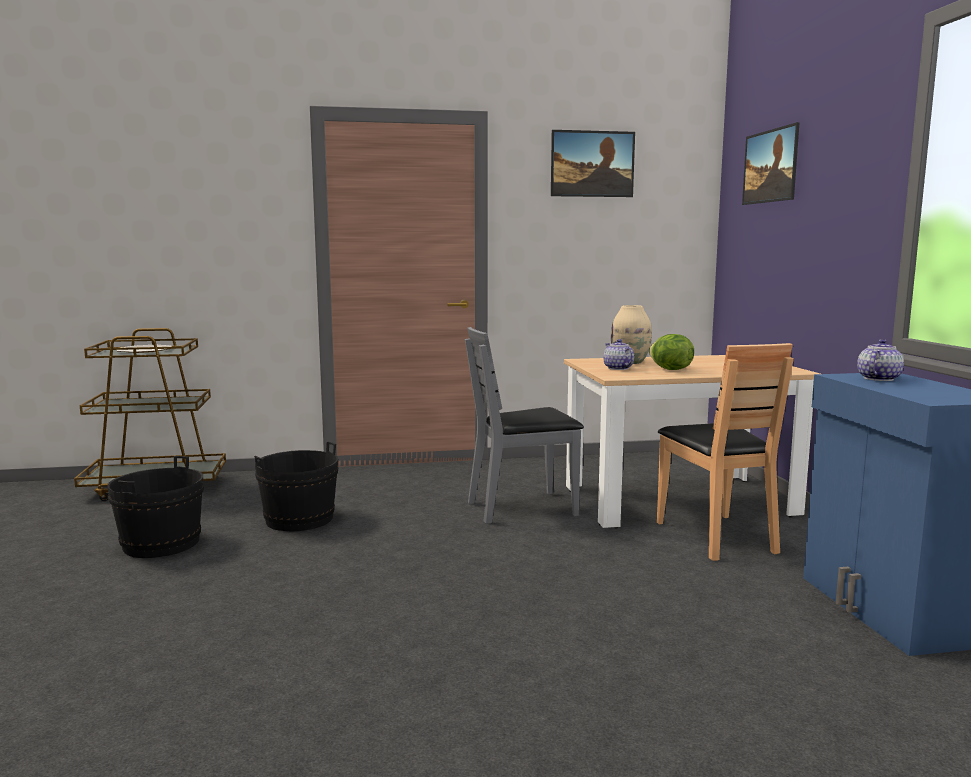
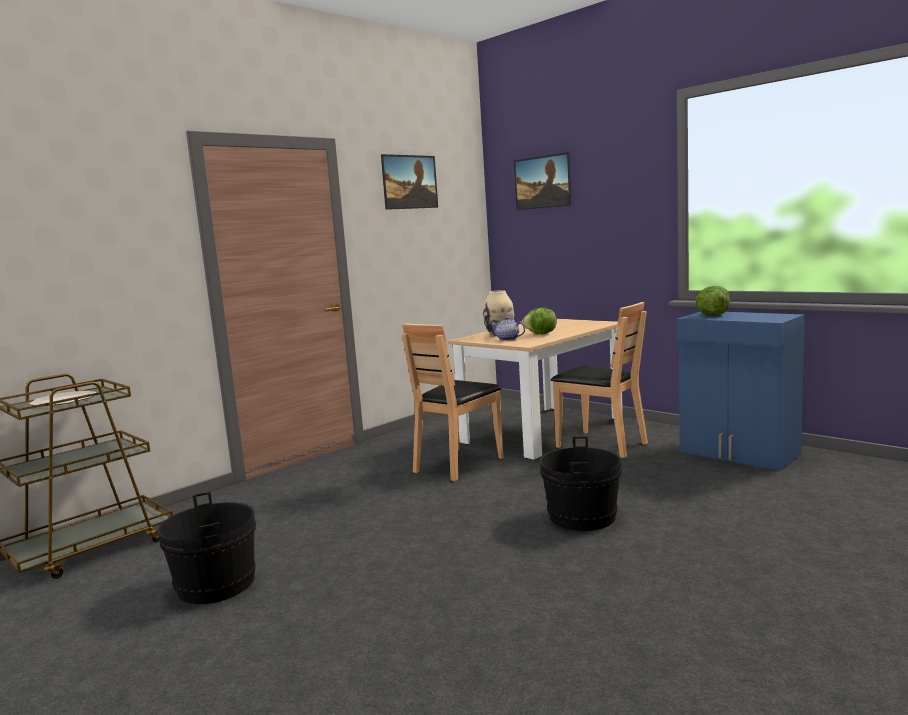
camera: 35 degrees left, 0 degrees up
(299, 519) = (304, 525): black bucket -> black bucket (582, 517)
(522, 508) = (458, 464): grey chair -> brown chair
(878, 378) = (712, 315): teapot -> lettuce

